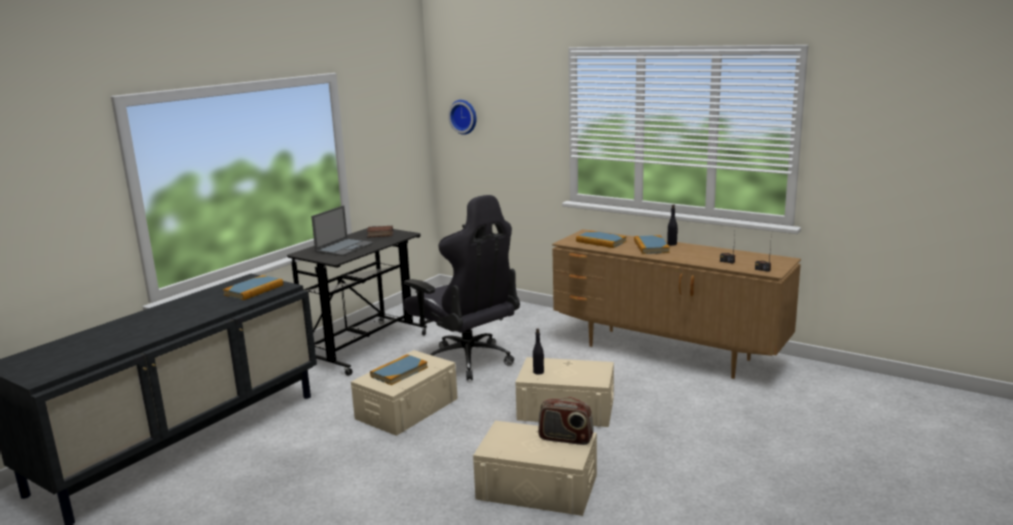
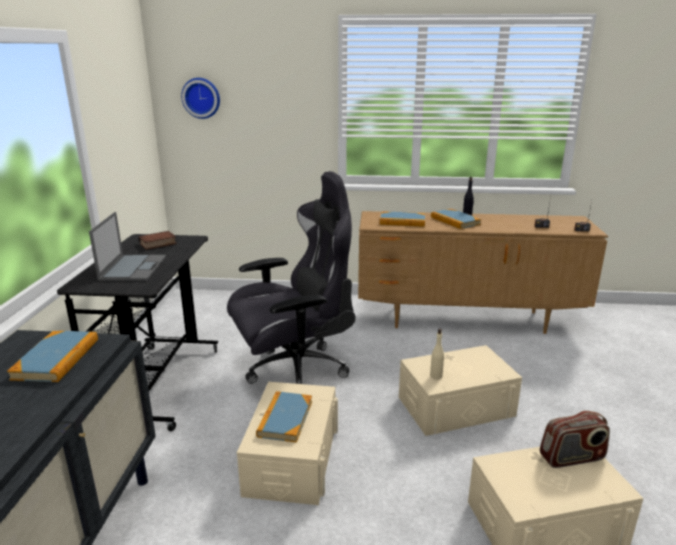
camera: 30 degrees left, 5 degrees up
(464, 359) = (291, 372): black office chair -> black office chair turned 45 degrees counterclockwise
(538, 372) = (436, 376): black bottle -> beige bottle

